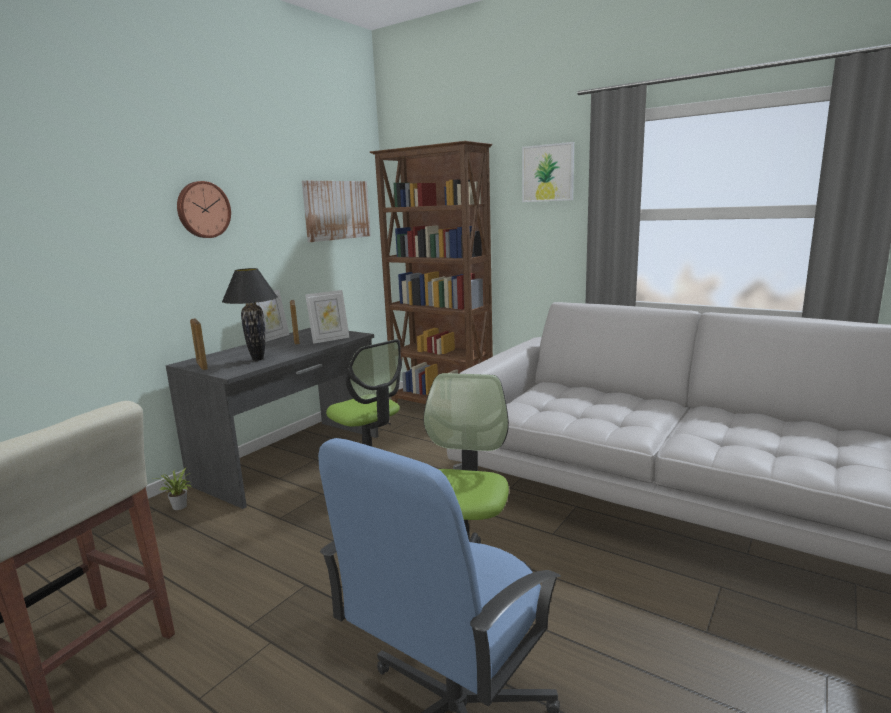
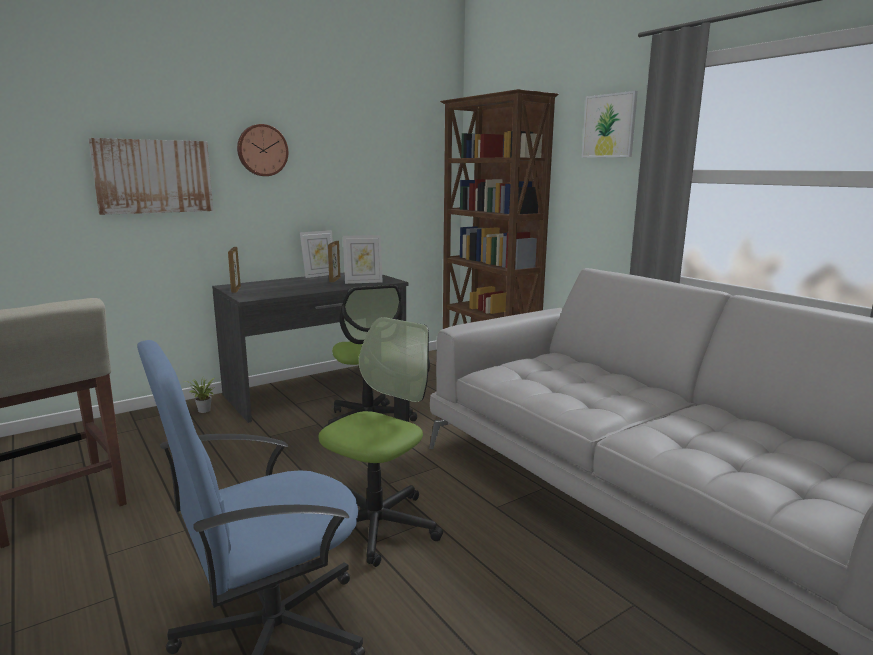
camera: 20 degrees right, 0 degrees up
(257, 359) = (283, 290): black table lamp -> none
(336, 210) = (405, 159): picture -> picture (154, 176)

